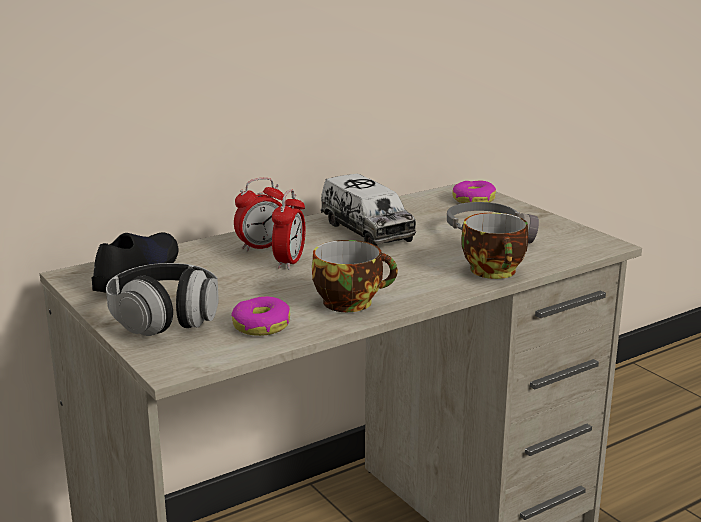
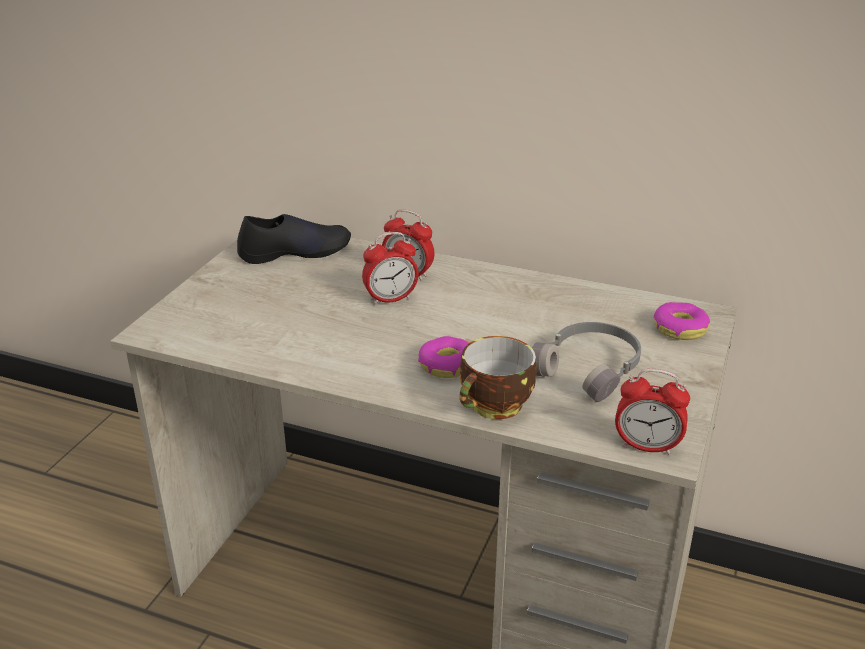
camera: 55 degrees right, 10 degrees up
(165, 318) = (226, 295): headphones -> none
(261, 325) = (251, 337): donut -> donut (447, 365)
(351, 302) = (338, 357): cup -> none
(366, 230) = (510, 305): toy truck -> none
(594, 247) = (647, 446): none -> alarm clock

